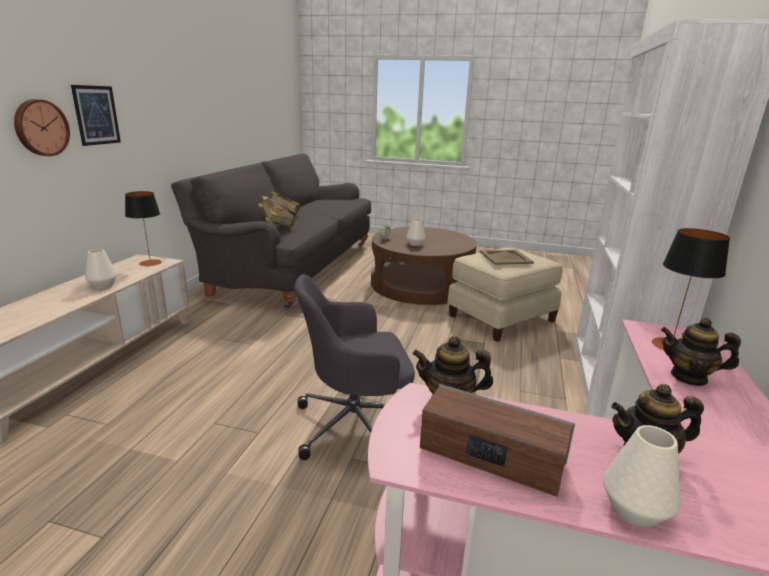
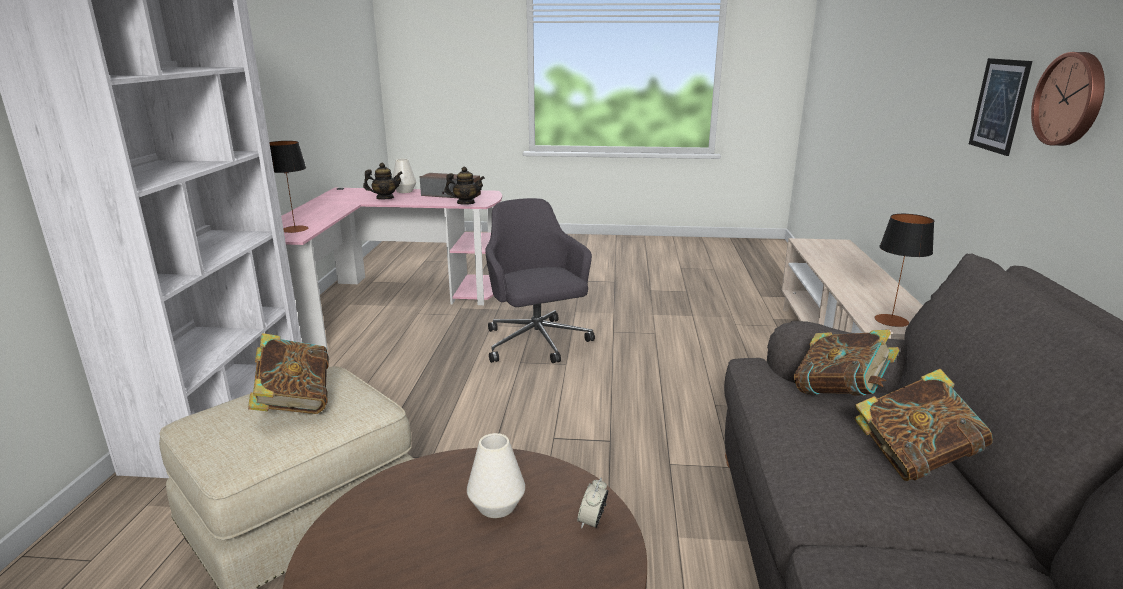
camera: 170 degrees right, 0 degrees up
(40, 128) = (949, 109): wall clock -> wall clock (1071, 99)
(102, 286) = (852, 285): white vase -> none
(355, 426) = (537, 343): grey office chair -> grey office chair turned 90 degrees counterclockwise
(505, 257) = (294, 403): beige tray -> book
(689, 377) = (314, 217): teapot -> none

